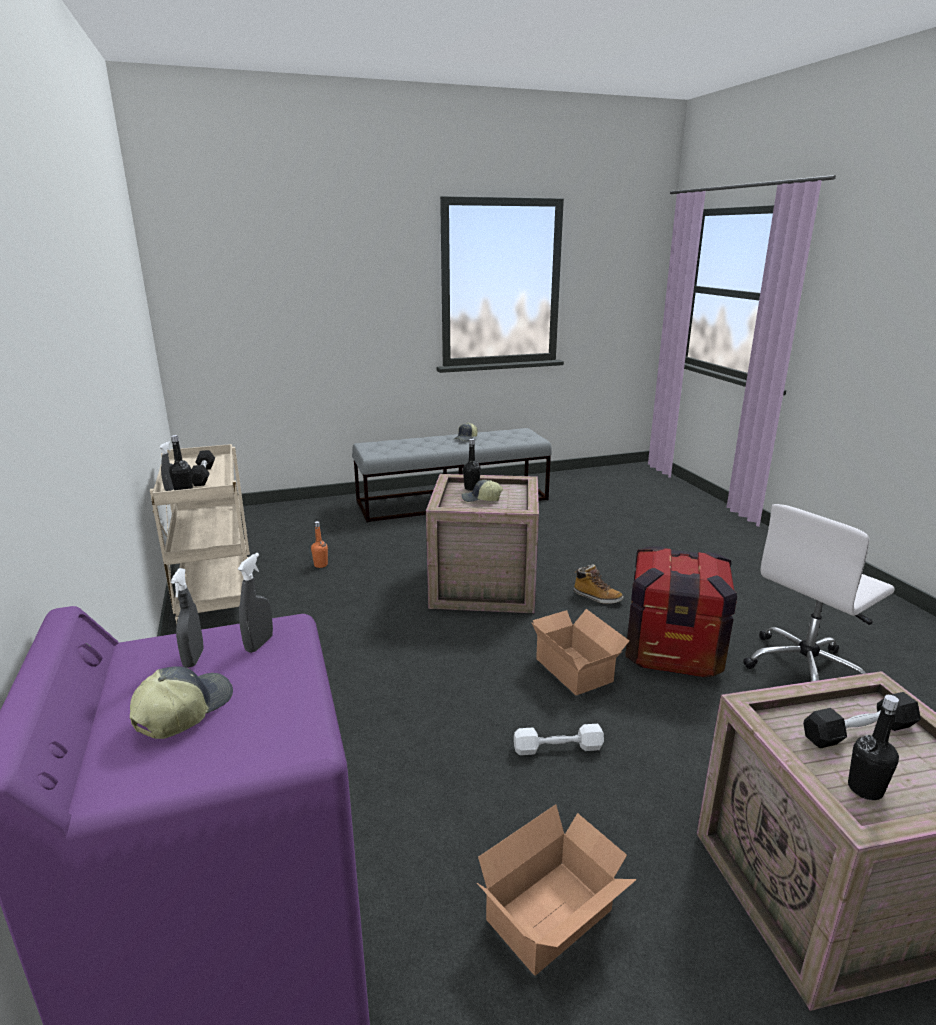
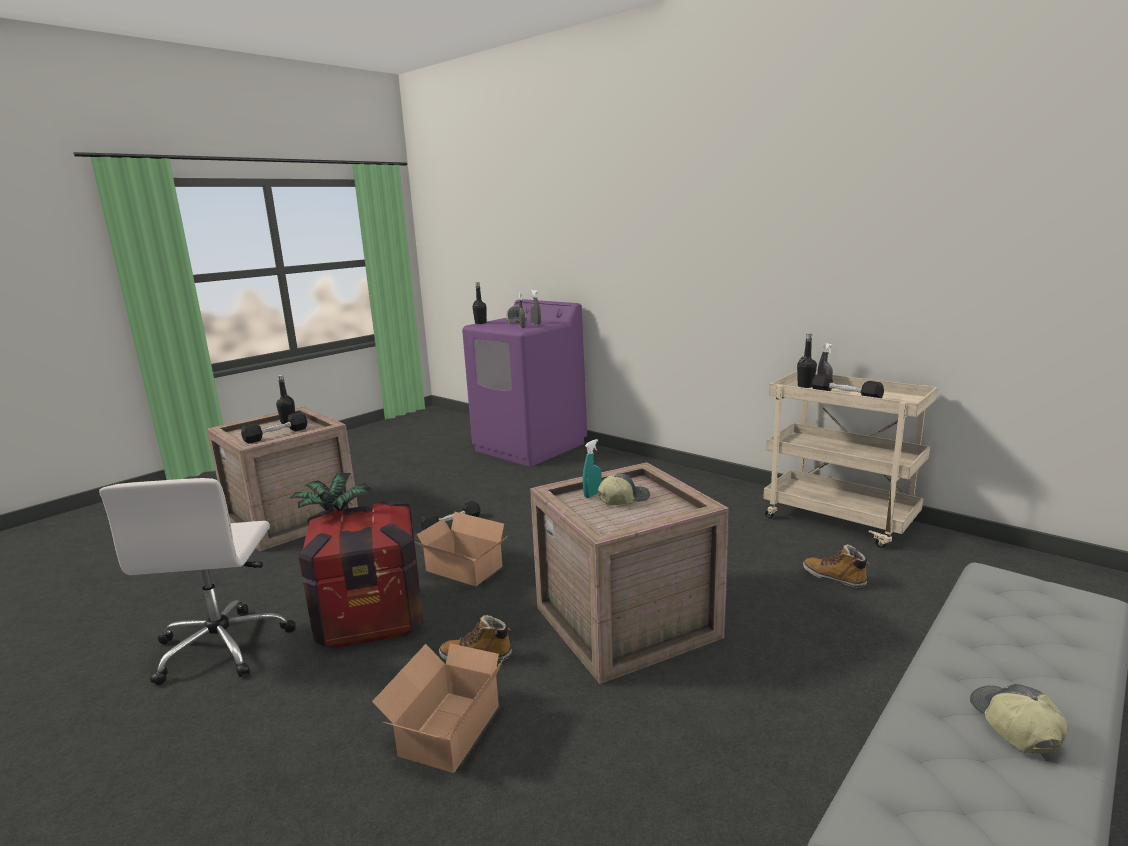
camera: 150 degrees right, 5 degrees down
(321, 565) = (834, 578): orange bottle -> boot
(471, 488) = (660, 510): black bottle -> black bottle (480, 323)
(496, 507) = (592, 494): none -> turquoise spray bottle
(554, 917) = (425, 481): cardboard box -> cardboard box (445, 731)
(558, 748) = (451, 524): white dumbbell -> black dumbbell
(708, 575) = (333, 511): none -> potted plant
(805, 668) = (223, 645): white office chair -> white office chair turned 150 degrees clockwise

